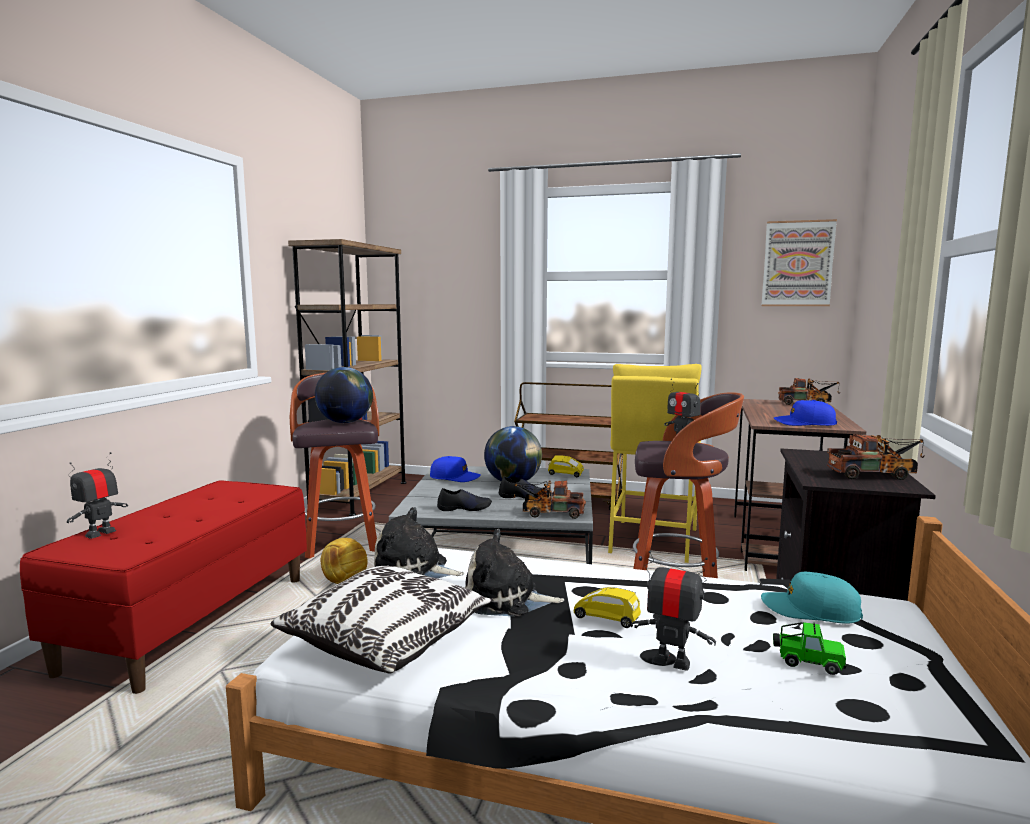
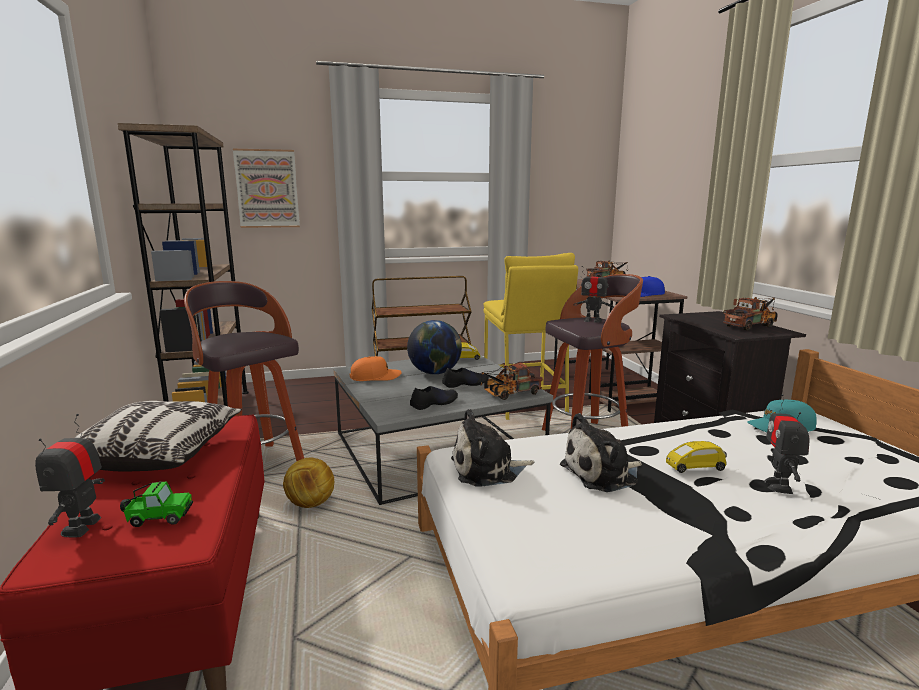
camera: 30 degrees left, 5 degrees up
(345, 422) = (255, 336): globe -> none
(387, 639) = (576, 538): pillow -> pillow (157, 454)
(455, 477) = (375, 377): blue cap -> orange cap
(671, 661) = (779, 486): toy robot -> toy robot turned 75 degrees counterclockwise
(797, 264) = (579, 170): picture -> picture (267, 189)
(807, 662) = (839, 462): toy car -> toy car (157, 518)

